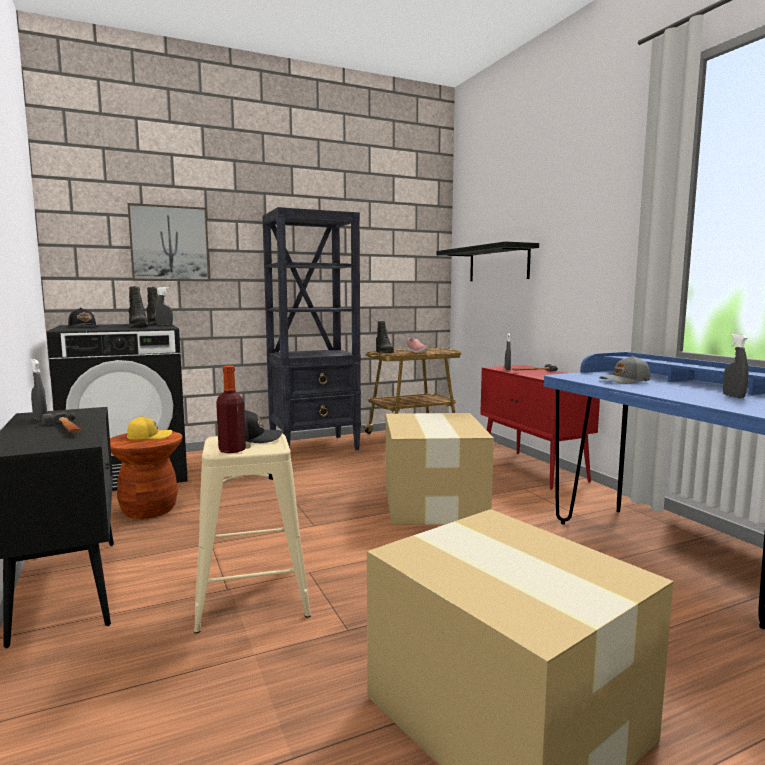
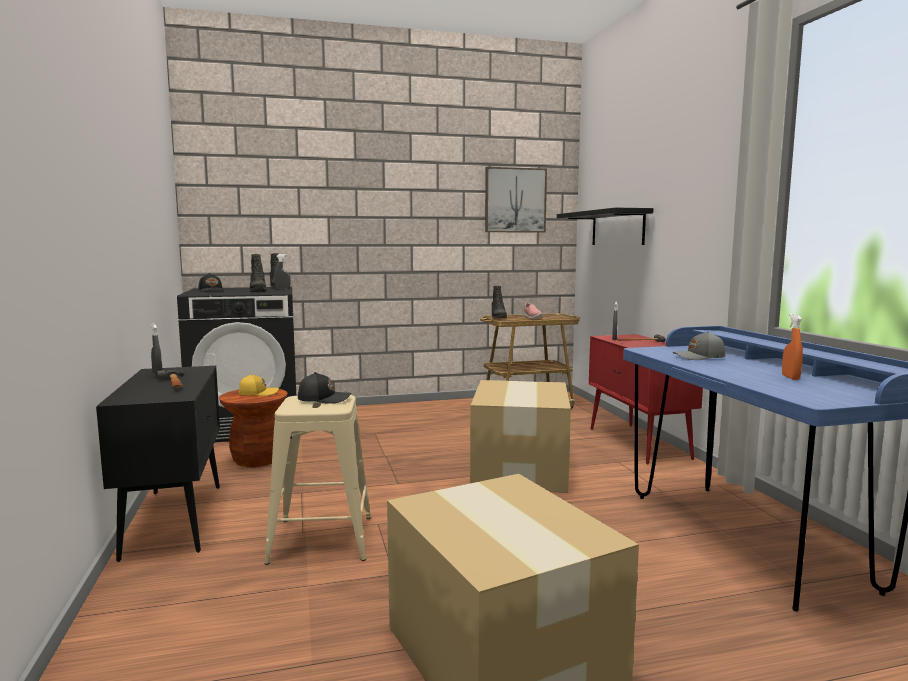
camera: 10 degrees right, 0 degrees up
(169, 243) = (293, 211): picture -> picture (515, 200)
(232, 450) = (301, 408): bottle -> none
(315, 447) = (426, 409): black bookcase -> none
(733, 396) = (790, 377): grey spray bottle -> orange spray bottle

